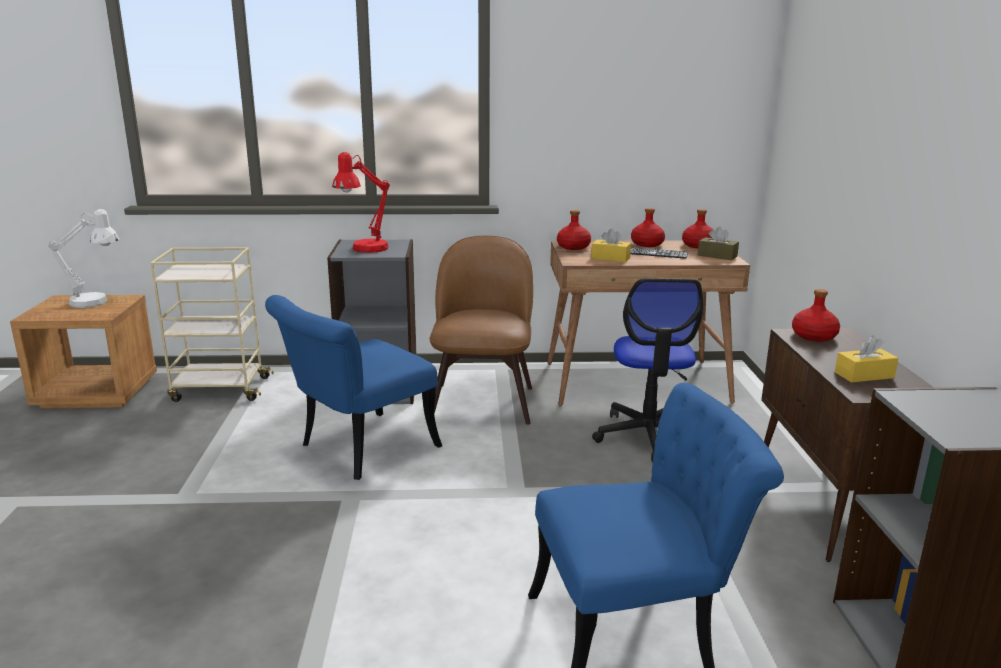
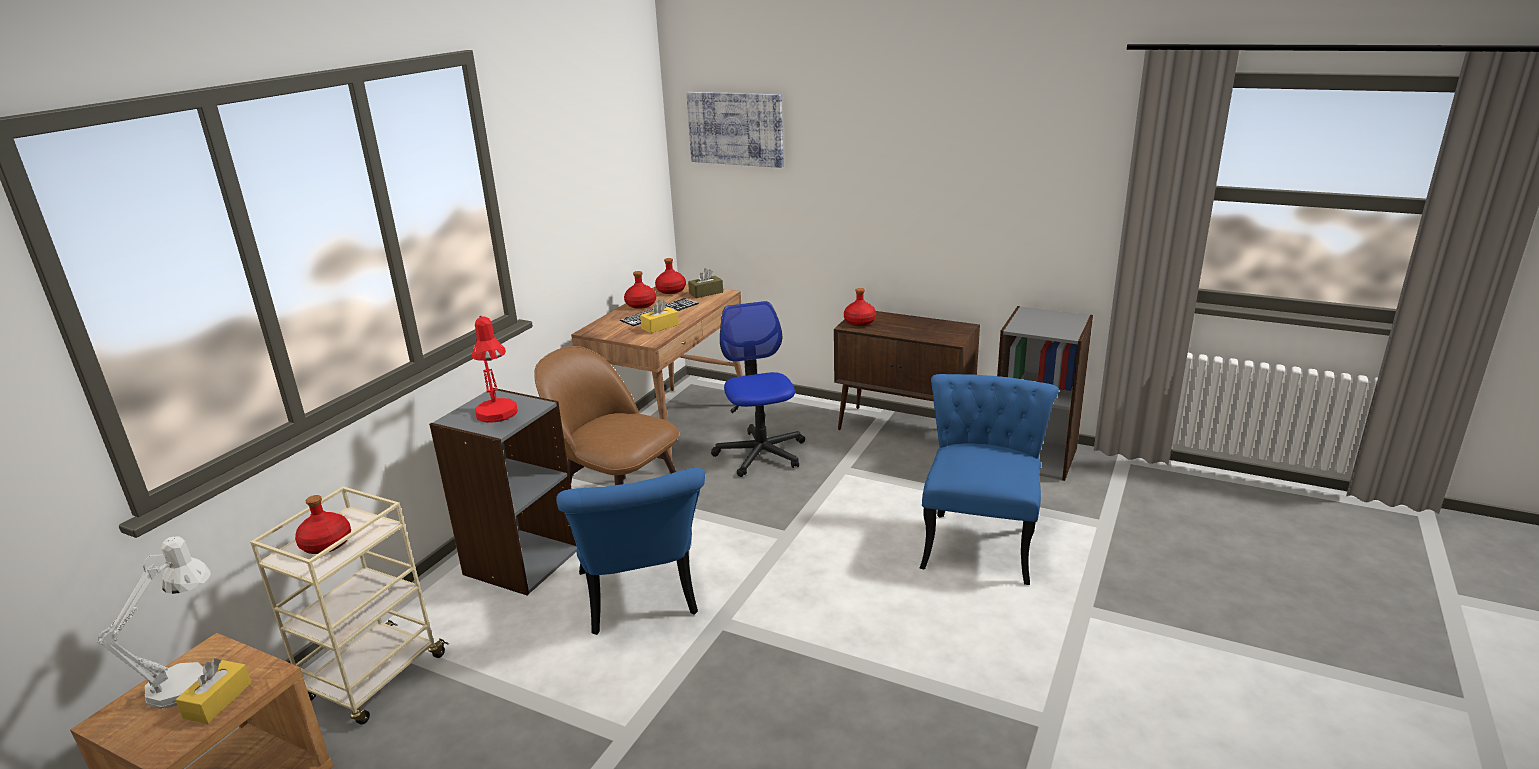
camera: 60 degrees left, 5 degrees up
(573, 247) = (606, 331): red bottle -> red bottle (326, 544)
(648, 436) = (761, 454): office chair -> office chair turned 135 degrees counterclockwise
(815, 74) = (736, 128): none -> picture
(864, 375) = (930, 331): yellow tissue box -> yellow tissue box (218, 700)

